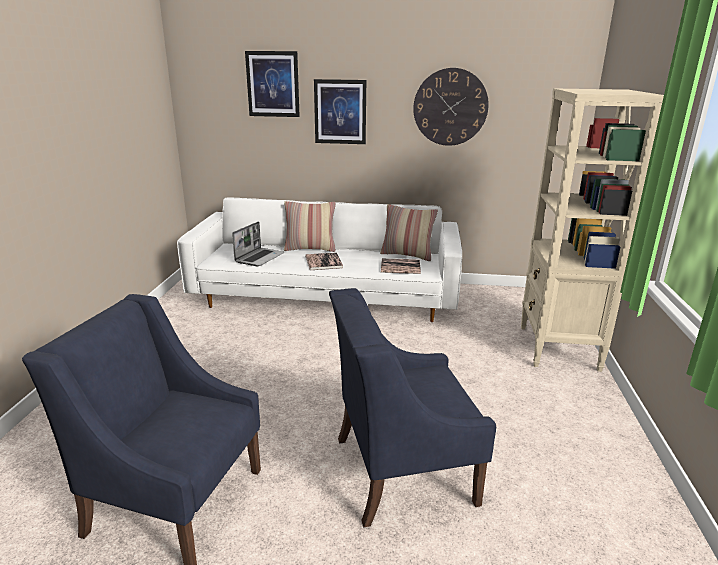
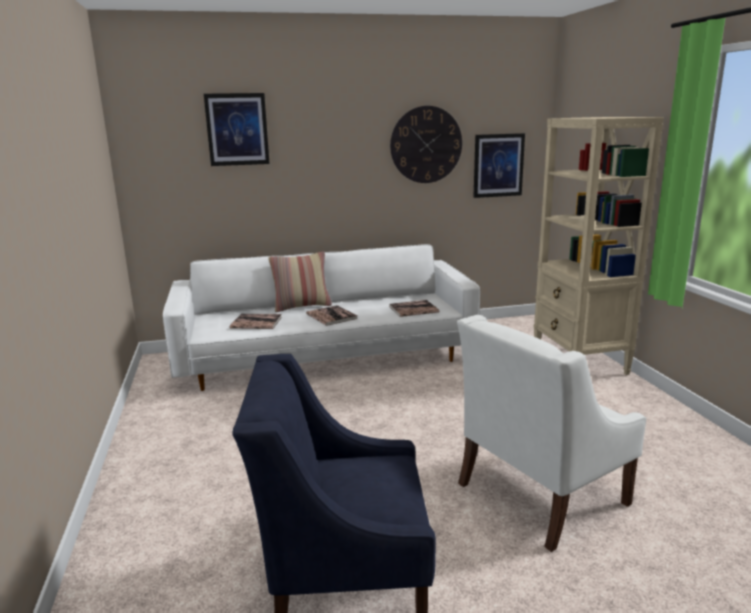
camera: 20 degrees left, 5 degrees down
(259, 258) = (256, 322): laptop -> book
(340, 112) = (314, 155): picture -> picture (498, 165)
(401, 469) = (539, 494): blue armchair -> white armchair
(407, 255) = (407, 298): pillow -> none

